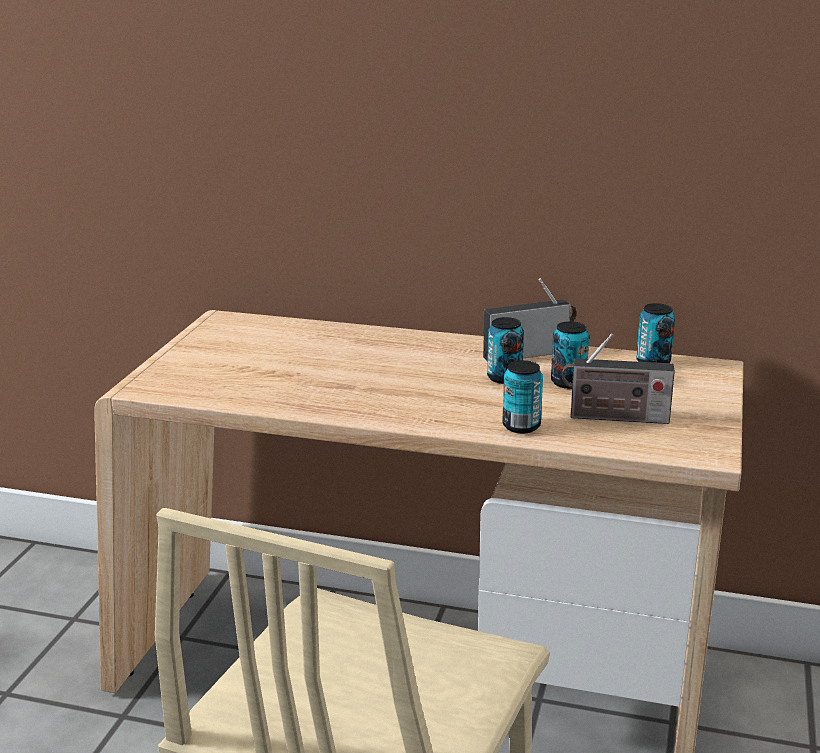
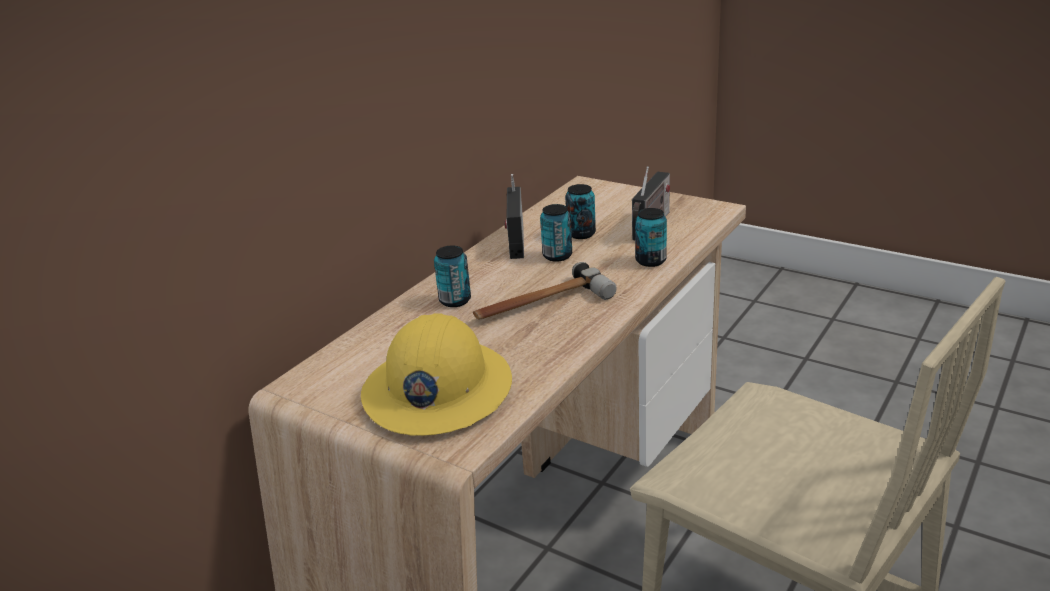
camera: 70 degrees left, 5 degrees up
(223, 366) = (437, 391): none -> yellow hard hat
(390, 385) = (541, 305): none -> hammer
(653, 362) = (563, 201): can -> can (455, 300)

